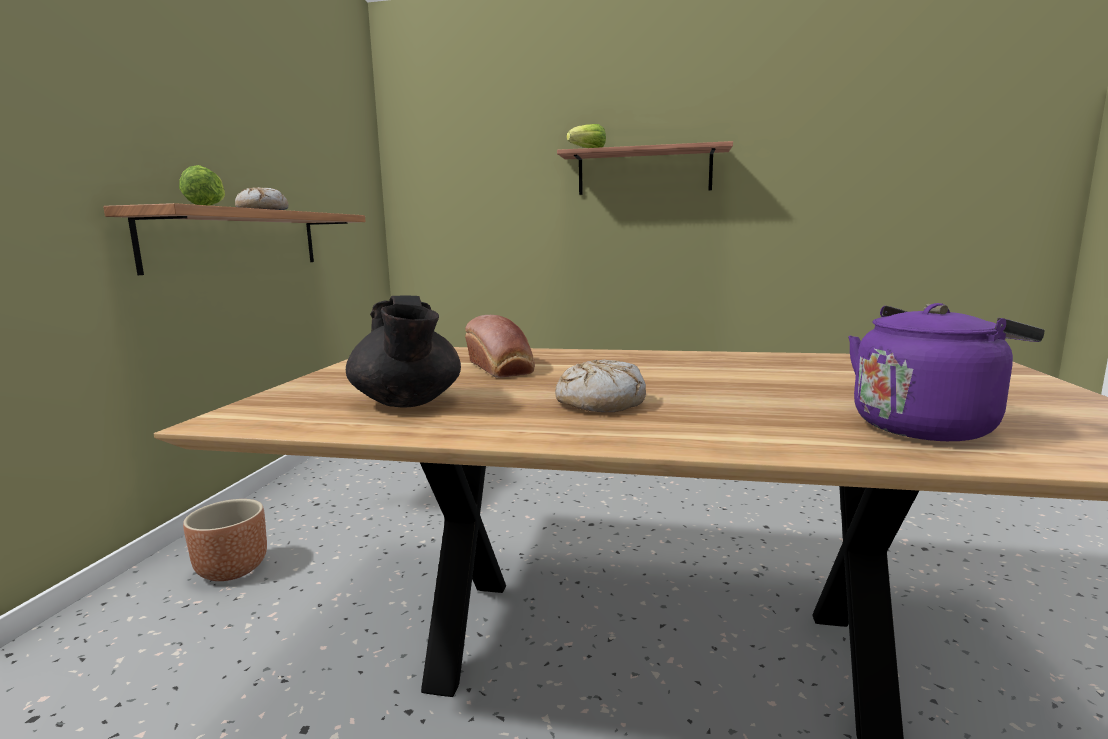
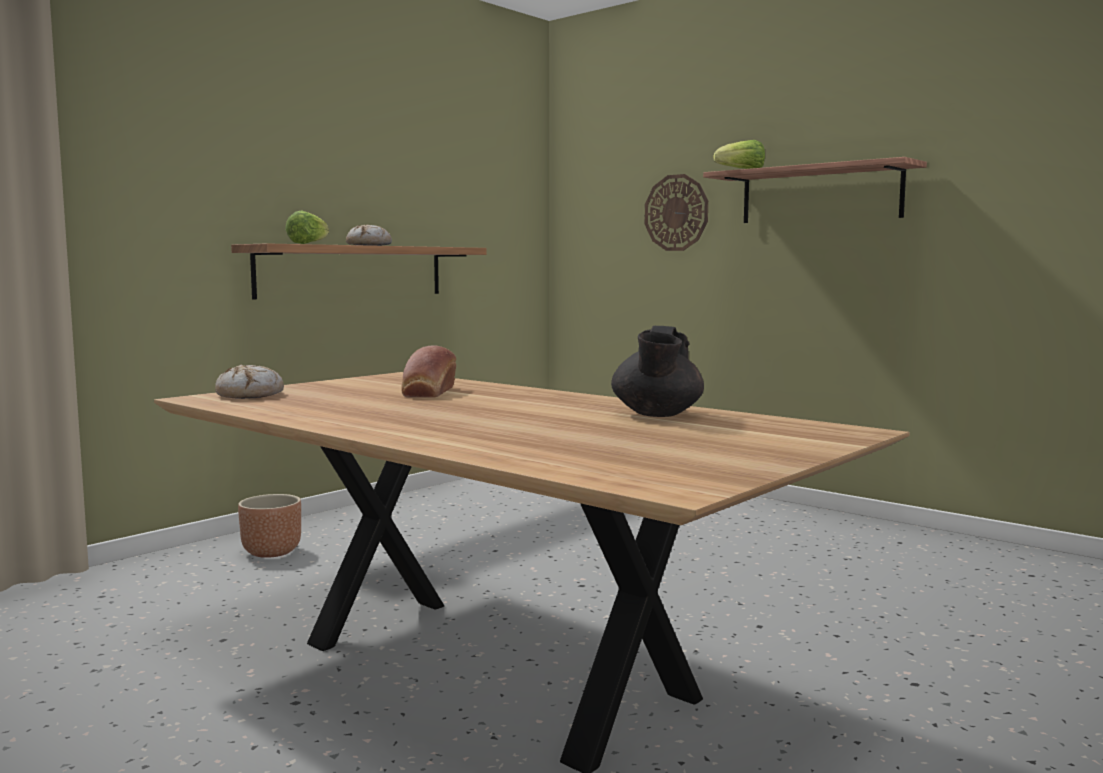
camera: 30 degrees right, 5 degrees down
(407, 403) = (307, 402): black teapot -> black teapot (657, 415)
(515, 186) = (676, 213): none -> wall clock
(600, 402) = (418, 415): bread -> bread (250, 395)
(926, 426) = (575, 451): purple kettle -> none

